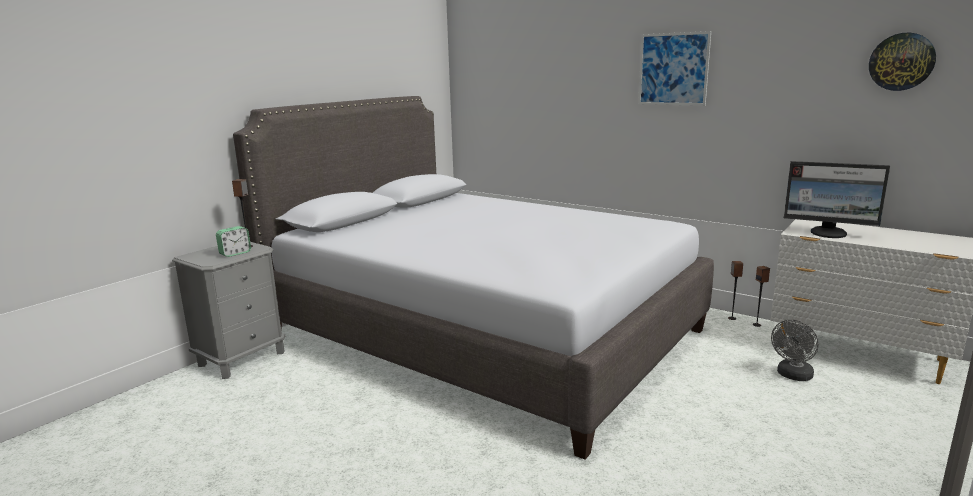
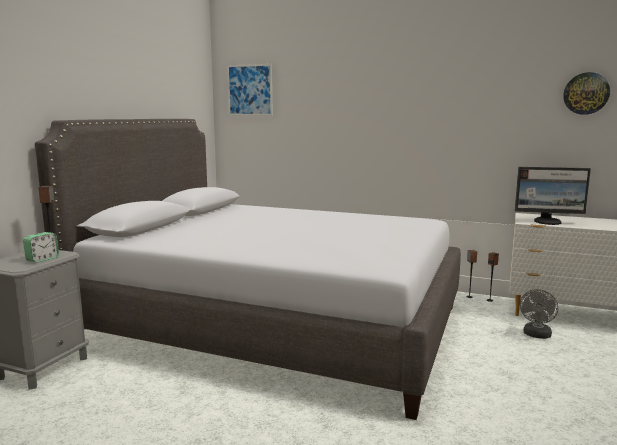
camera: 15 degrees left, 5 degrees down
(673, 69) = (413, 98): picture -> picture (250, 90)

